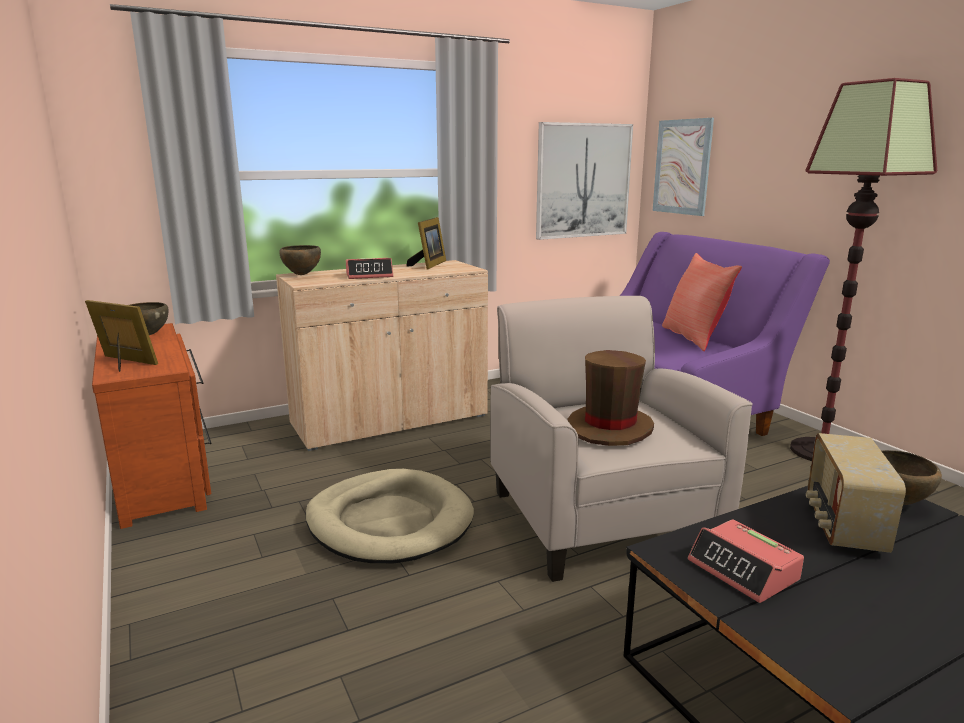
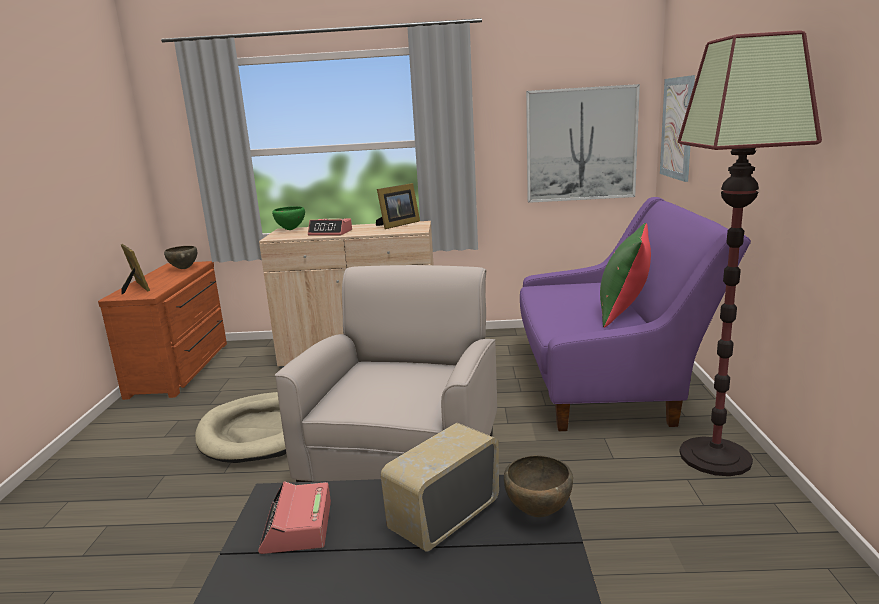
camera: 30 degrees right, 0 degrees up
(302, 274) = (290, 230): brown bowl -> green bowl
(610, 428) = (378, 386): brown hat -> none
(694, 338) = (623, 312): red pillow -> green pillow

